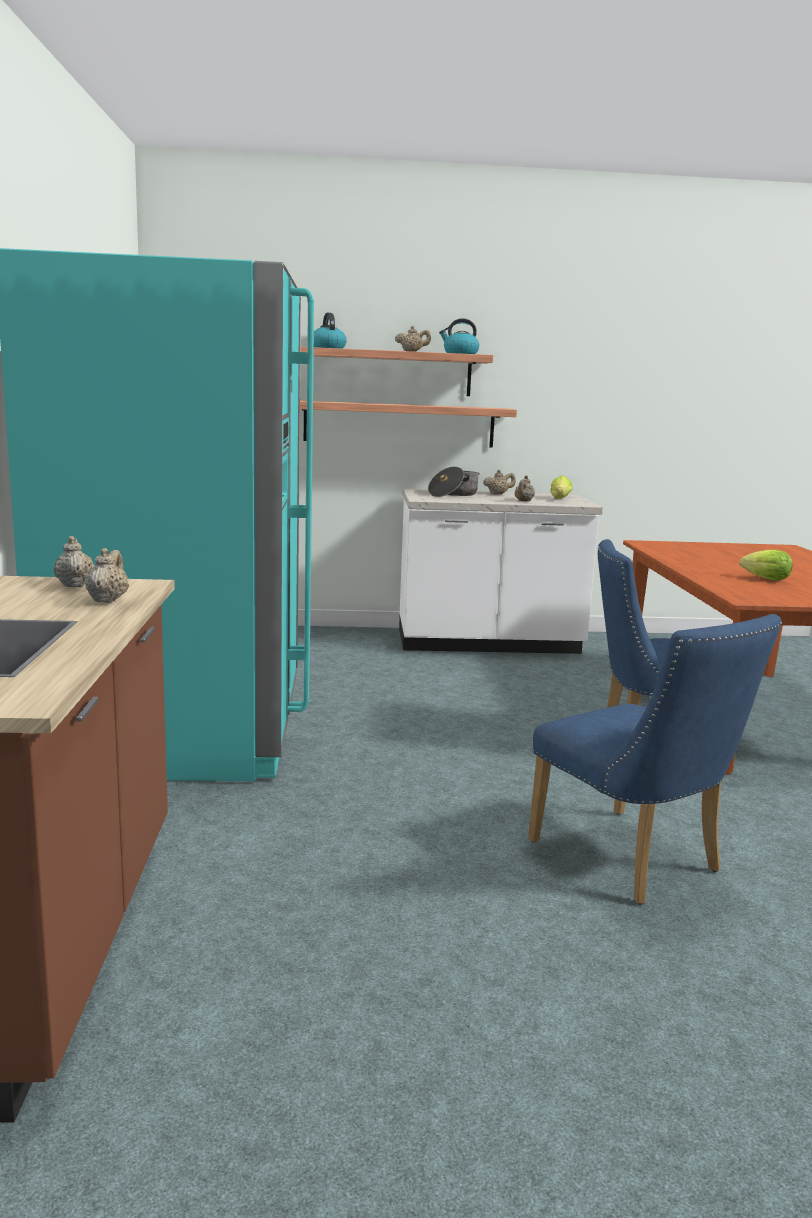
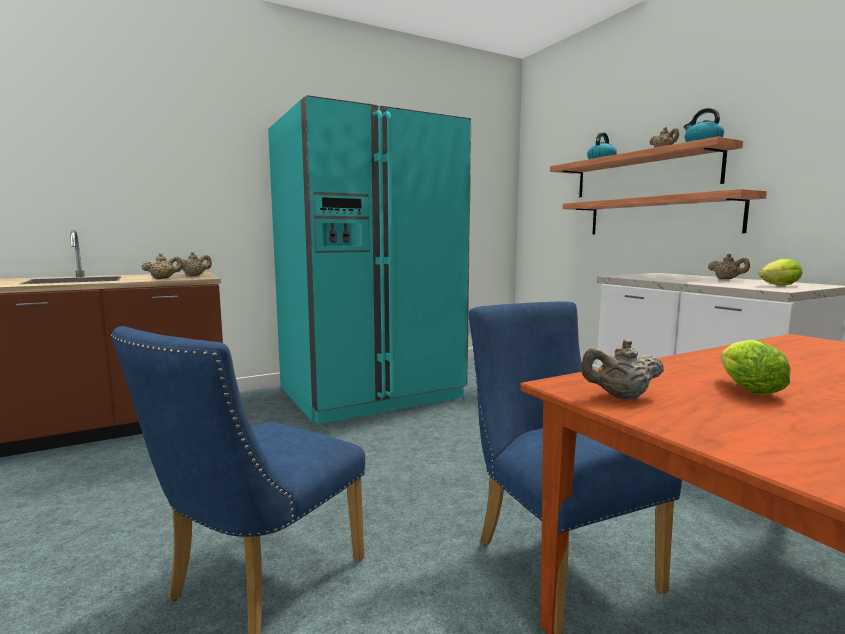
camera: 65 degrees right, 5 degrees down
(453, 494) = (672, 276): cooking pot -> none
(523, 501) = (712, 283): beige teapot -> beige teapot (621, 397)

